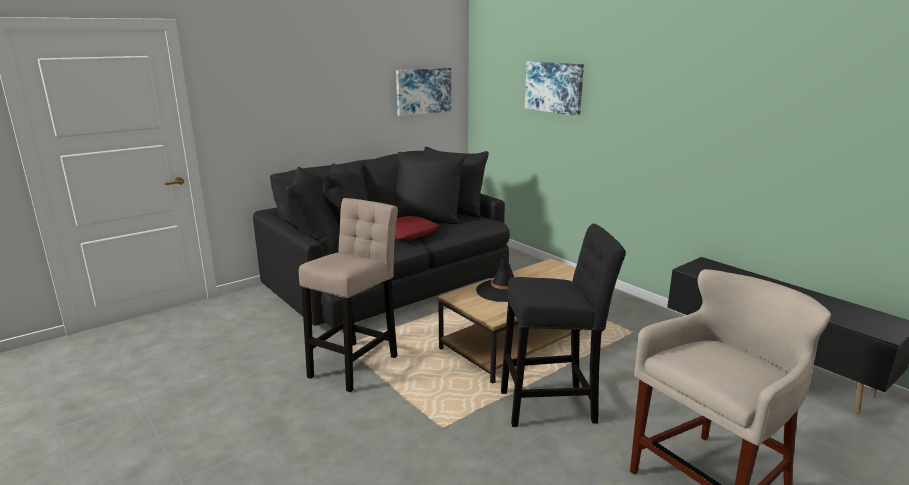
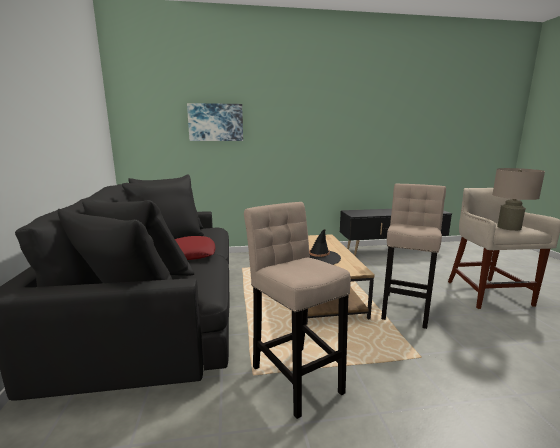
camera: 60 degrees left, 5 degrees down
(423, 91) = (90, 128): picture -> none
(553, 405) = (406, 308): black stool -> beige stool
(703, 364) = (509, 227): none -> beige table lamp

